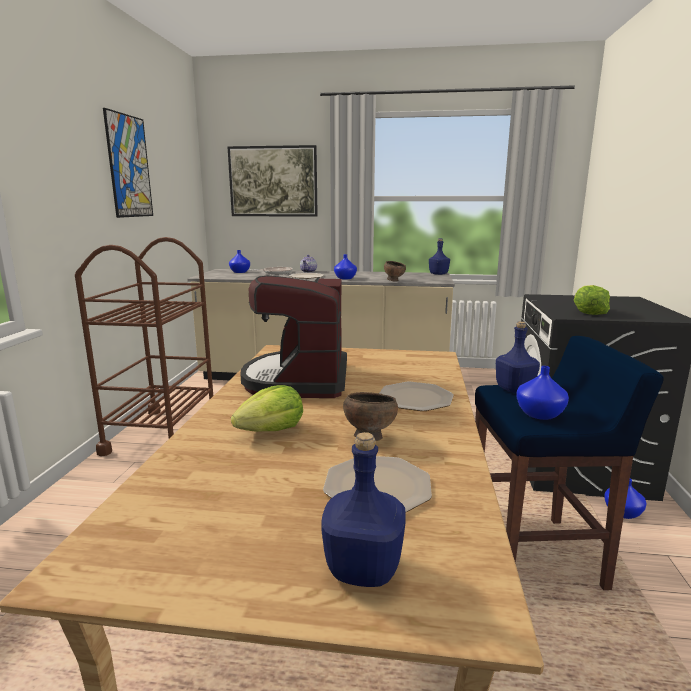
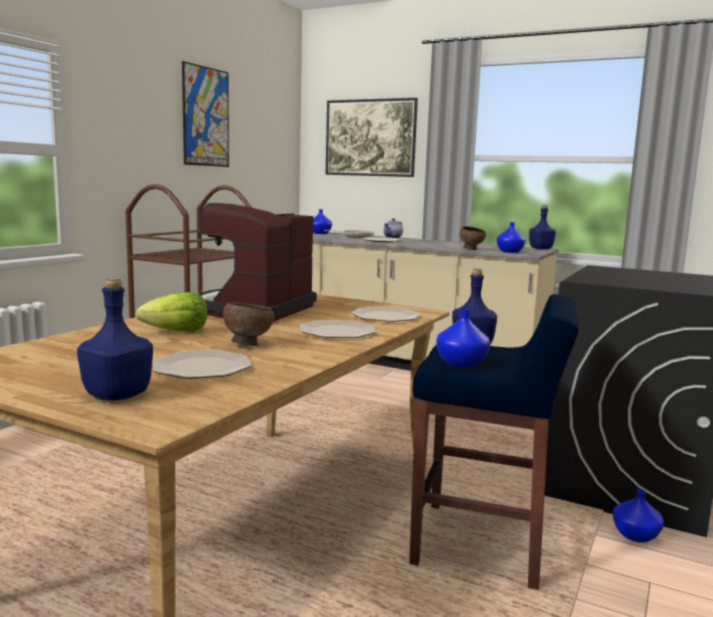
camera: 20 degrees right, 5 degrees down
(345, 278) = (421, 244): blue vase -> blue vase (510, 252)
(421, 368) = (385, 316): none -> plate
(588, 312) = (620, 280): lettuce -> none

